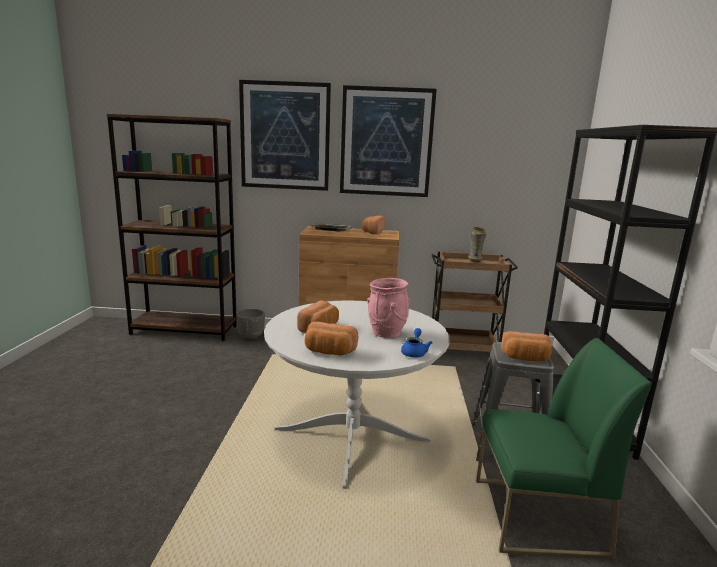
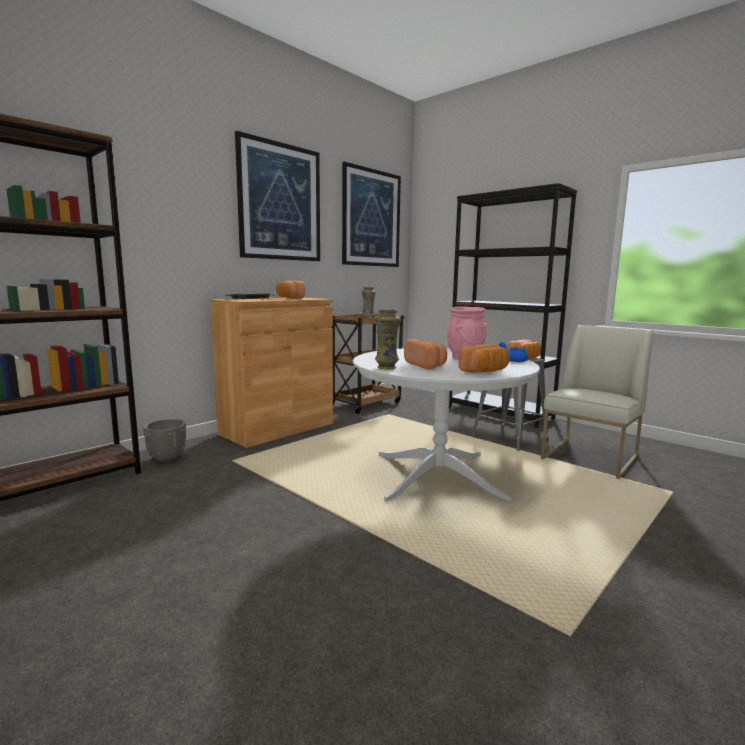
camera: 50 degrees left, 5 degrees down
(285, 136) = (170, 183): picture -> picture (371, 218)
(288, 320) = (386, 367): none -> vase
(537, 517) = (590, 458): green chair -> white chair

